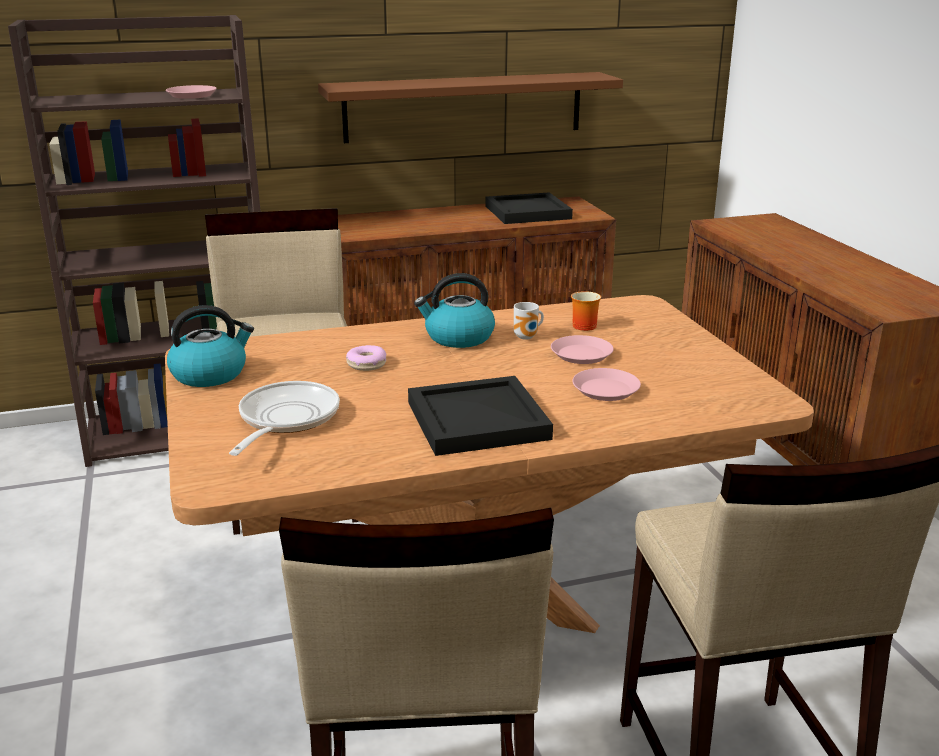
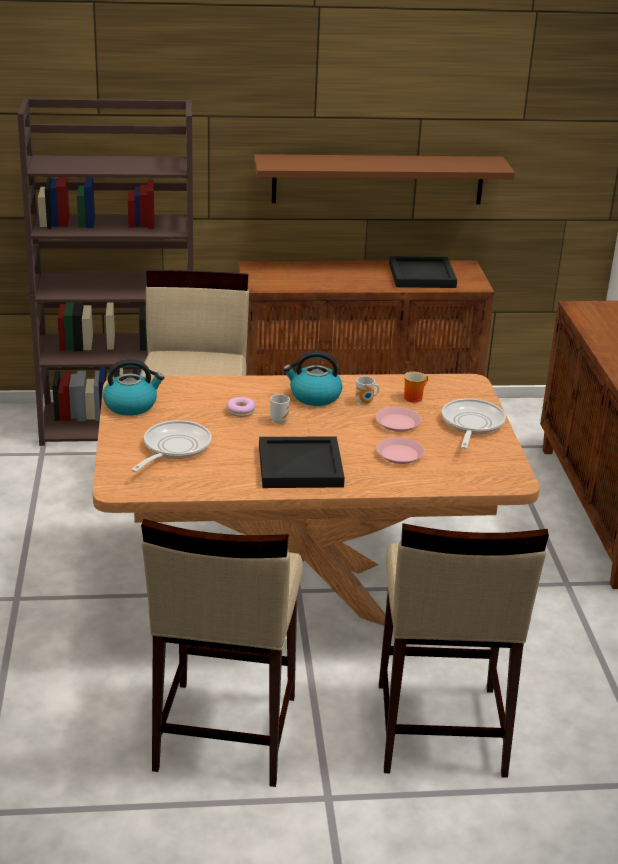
camera: 10 degrees right, 5 degrees up
(192, 95) = (149, 166): pink plate -> none
(423, 369) = (279, 420): none -> mug
(675, 346) = (471, 425): none -> frying pan

